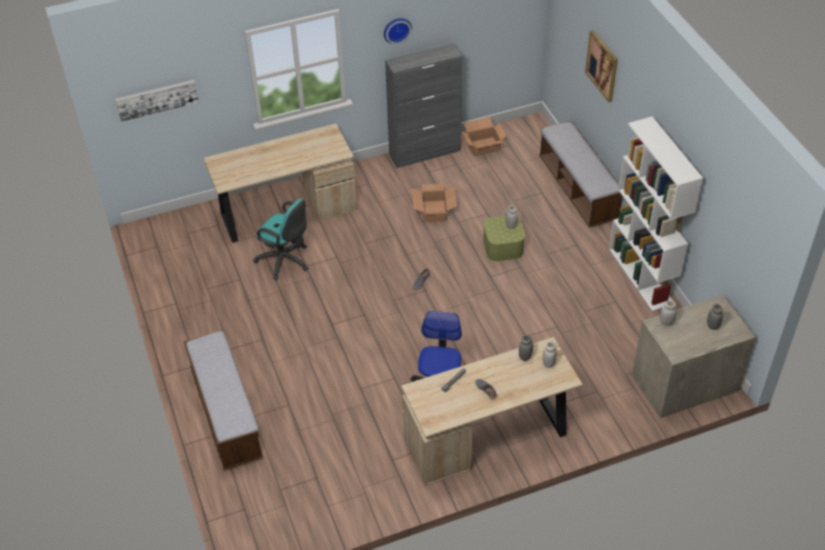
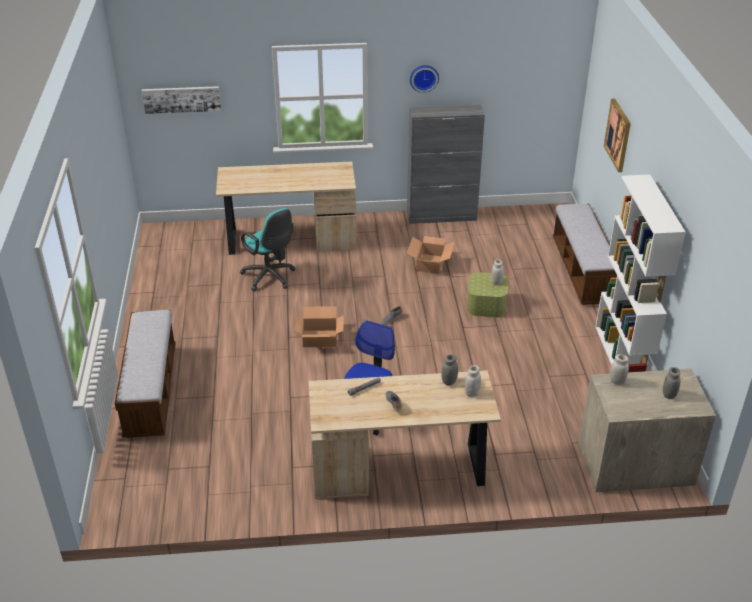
camera: 15 degrees right, 10 degrees down
(483, 146) = (500, 220): cardboard box -> cardboard box (319, 338)

